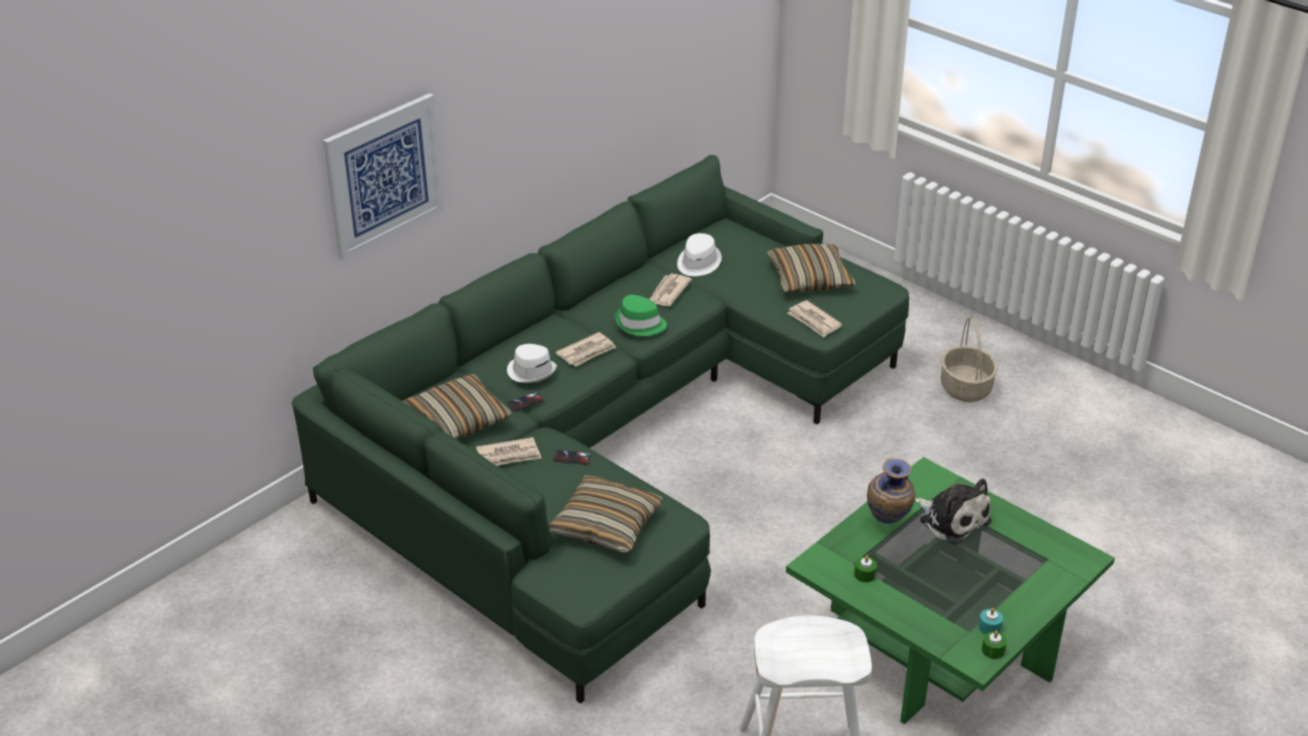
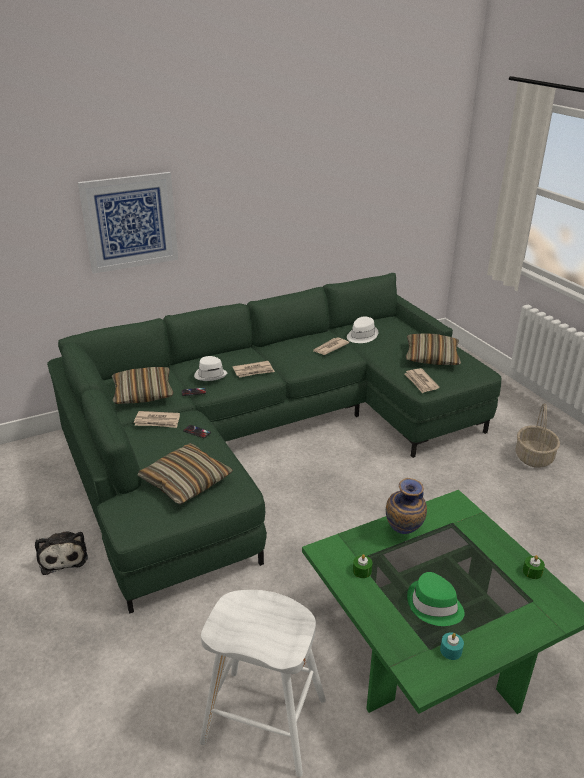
camera: 20 degrees right, 5 degrees down
(640, 324) = (299, 362): green hat -> green hat (434, 606)
(952, 519) = (460, 544): plush toy -> plush toy (63, 556)
(993, 650) = (444, 675): green candle -> green candle (532, 572)

